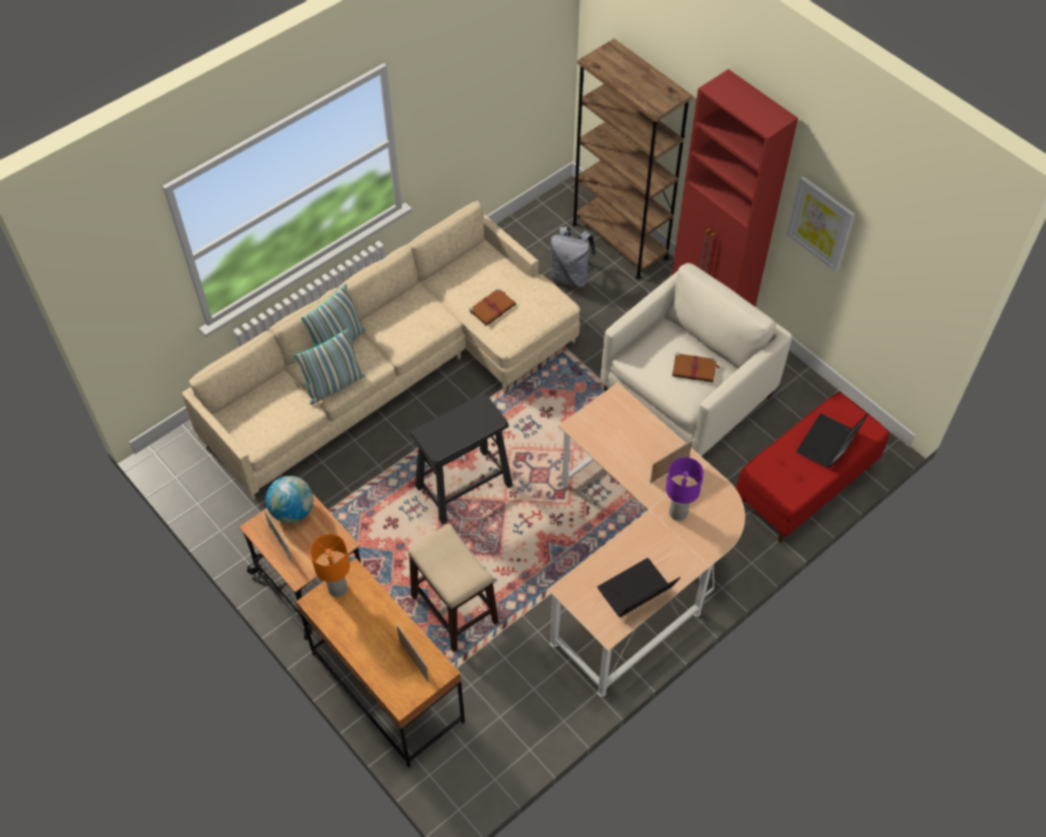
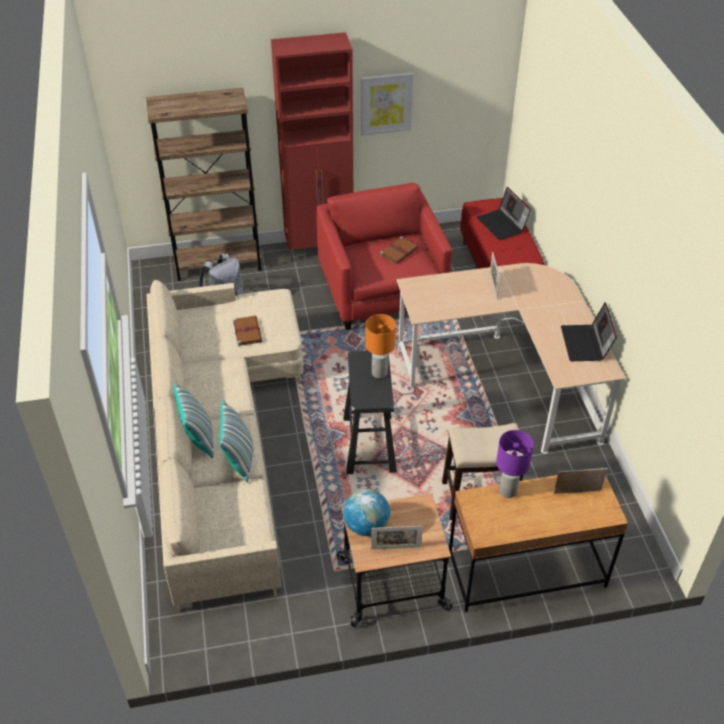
camera: 60 degrees left, 10 degrees down
(337, 589) = (479, 515): orange table lamp -> orange table lamp (380, 373)
(678, 512) = (531, 296): purple table lamp -> purple table lamp (507, 491)
(687, 394) = (382, 290): beige armchair -> red armchair

